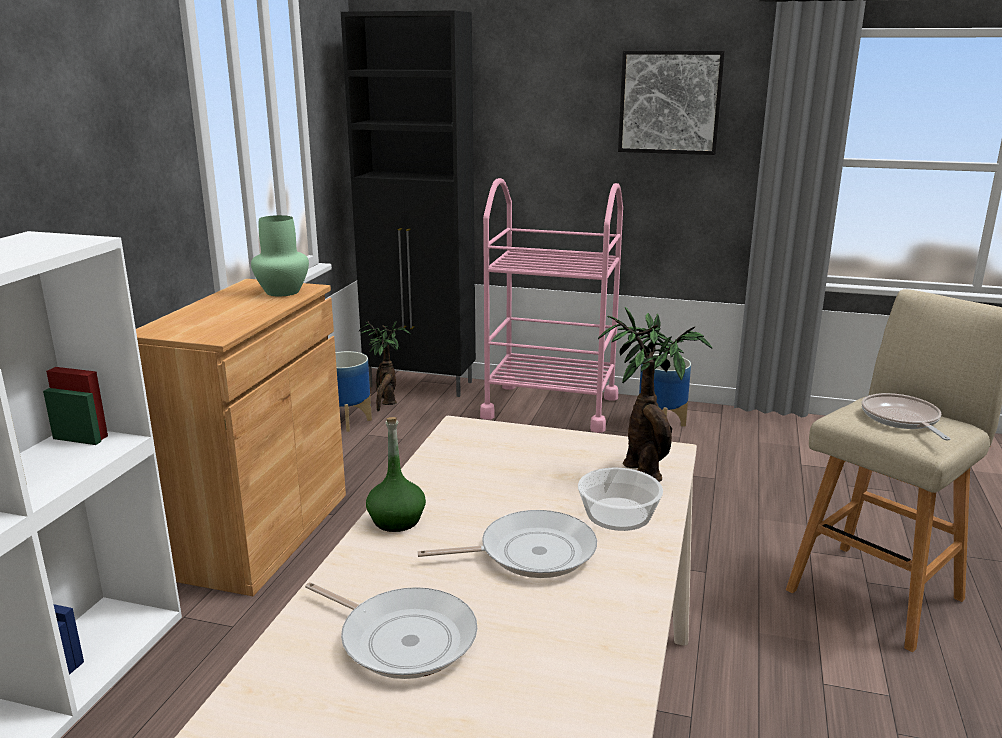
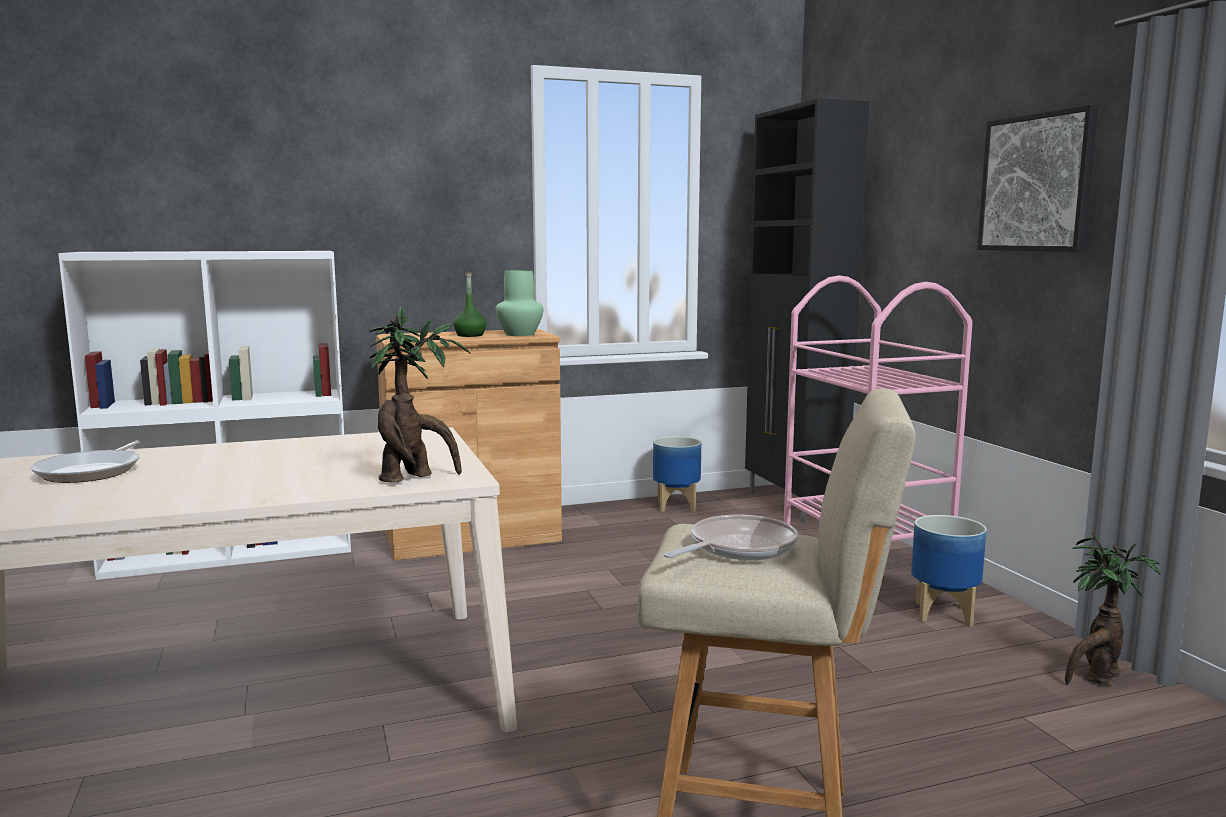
camera: 55 degrees right, 10 degrees down
(386, 402) = (734, 506): potted plant -> potted plant (1096, 677)
(396, 520) = (252, 446): green bottle -> green bottle (470, 335)
(530, 553) = (228, 475): frying pan -> none
(618, 514) = (316, 483): bowl -> none

